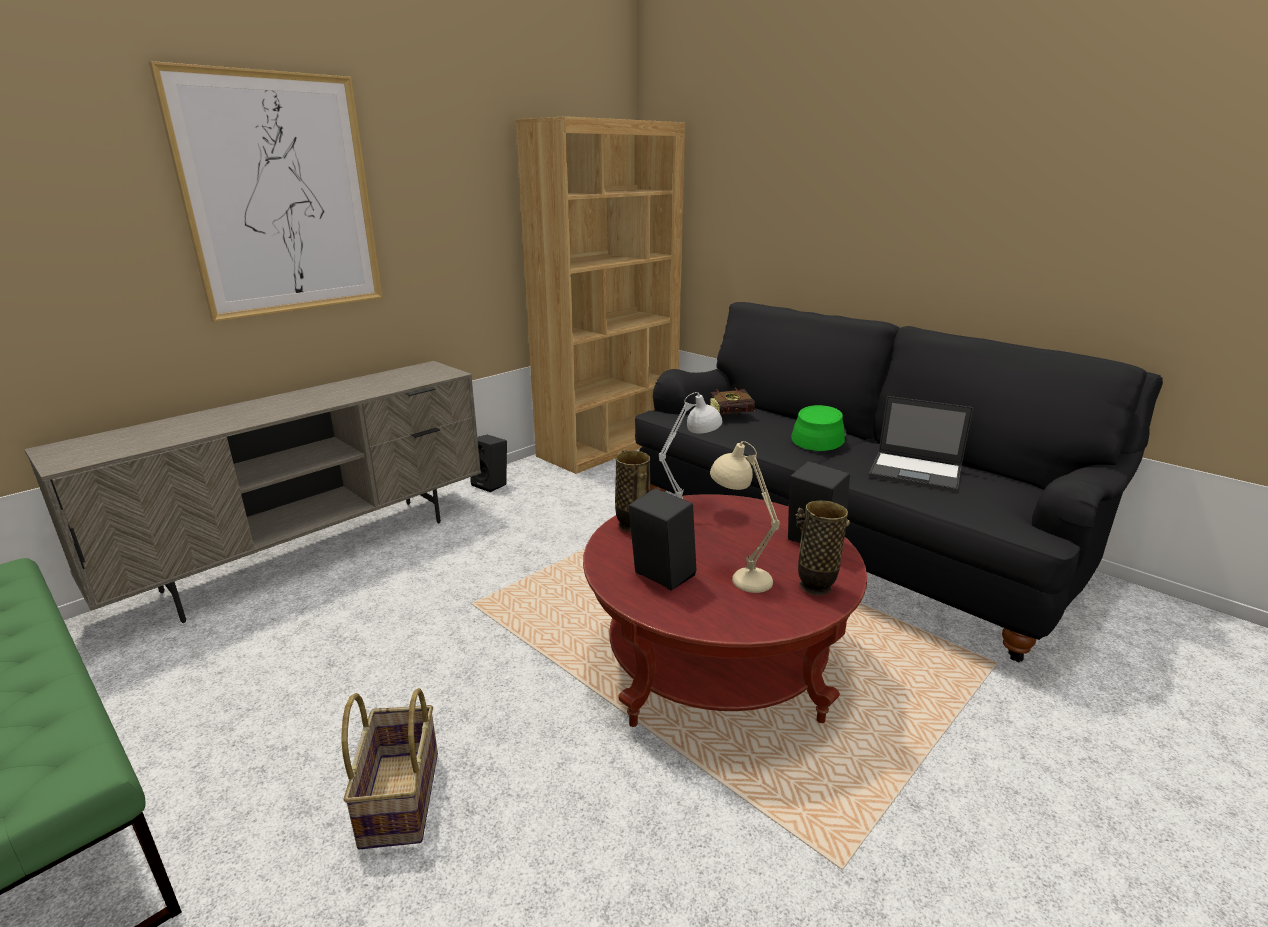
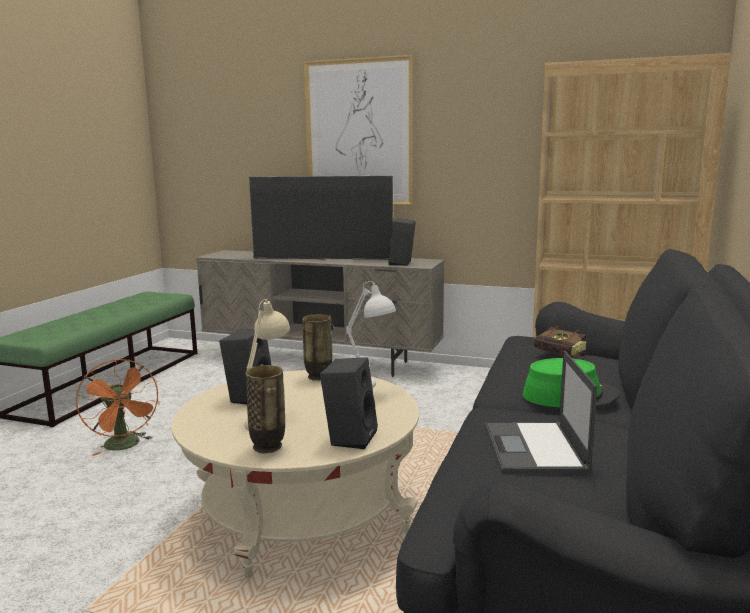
camera: 65 degrees right, 10 degrees down
(299, 404) = (322, 259): none -> television
(398, 798) = (125, 446): basket -> orange fan
(492, 484) = (467, 374): black speaker -> black speaker (402, 263)
(716, 661) = (302, 513): red coffee table -> beige coffee table

